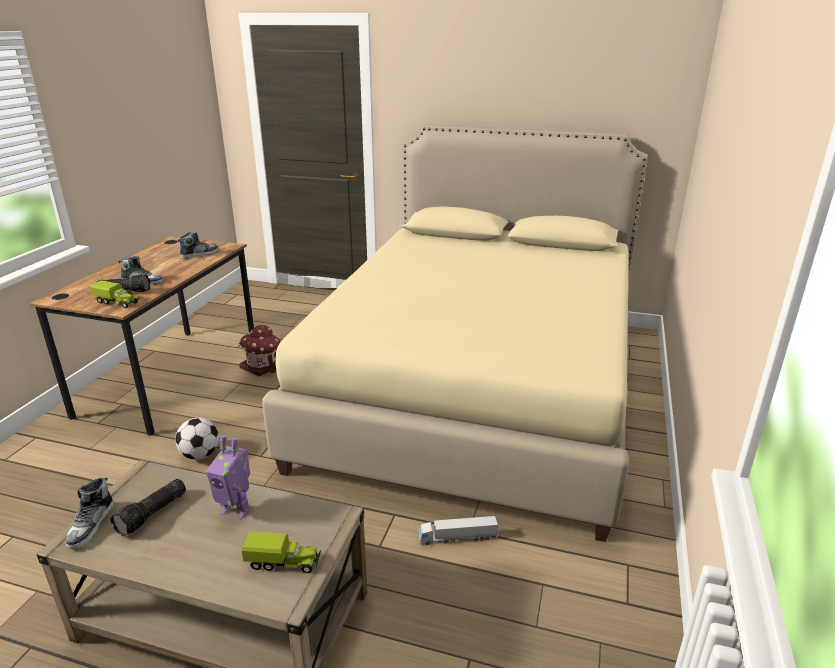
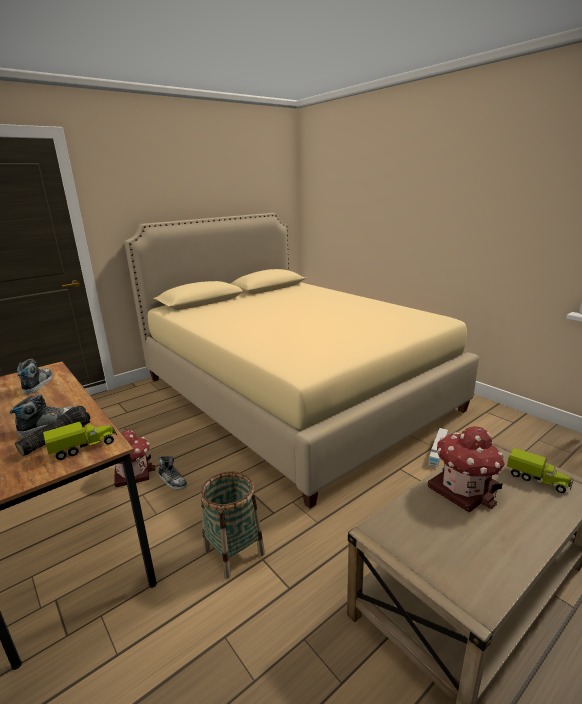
camera: 55 degrees left, 5 degrees down
(91, 524) = (449, 584): shoe -> shoe (172, 480)
(153, 514) = (449, 537): flashlight -> none
(200, 455) = (234, 552): football -> basket
(236, 510) = (464, 488): toy robot -> toy house
(283, 563) = (537, 480): toy truck -> toy truck turned 90 degrees clockwise

